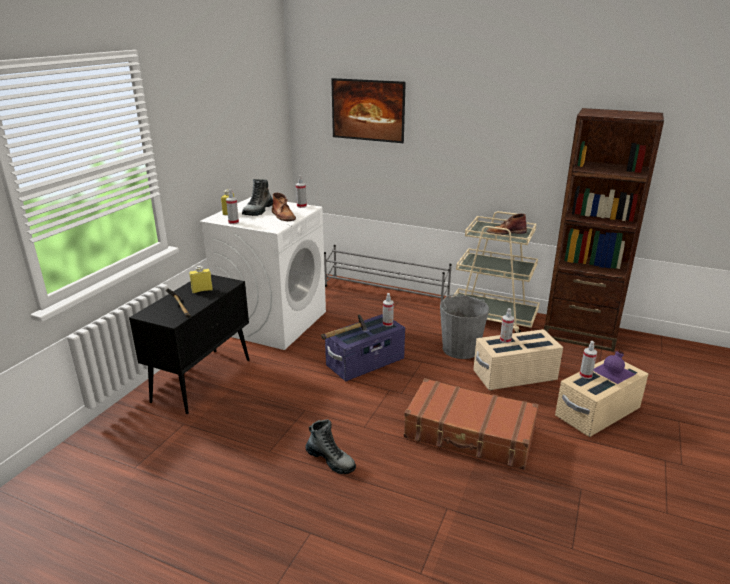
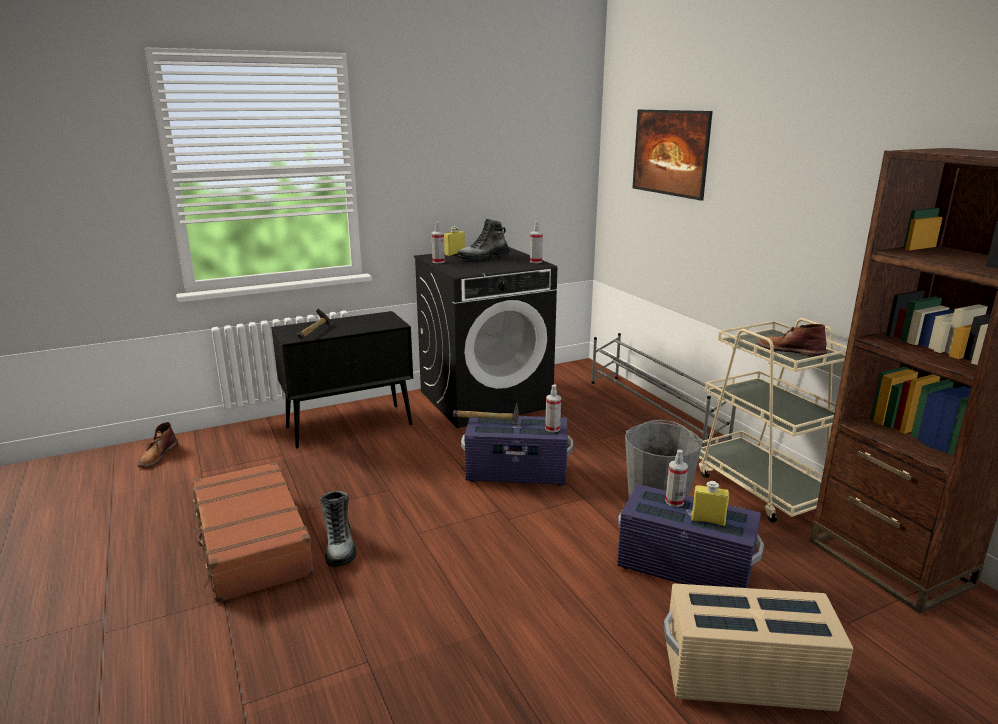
camera: 40 degrees right, 5 degrees down
(202, 290) = (361, 323): yellow bottle -> yellow bottle (708, 520)
(272, 322) = (485, 399): white washing machine -> black washing machine
(283, 216) = (496, 266): brown boot -> brown boot (157, 455)
(469, 434) = (516, 601): brown suitcase -> brown suitcase (251, 543)
(514, 376) = (684, 568): beige storage box -> purple storage box
(585, 375) = (725, 595): spray bottle -> none
(614, 372) = (786, 614): purple bottle -> none

